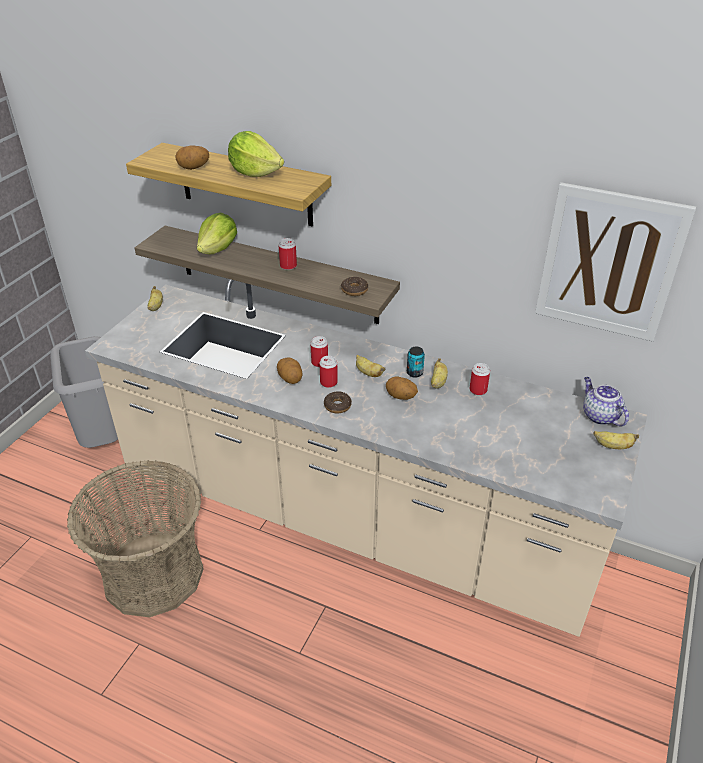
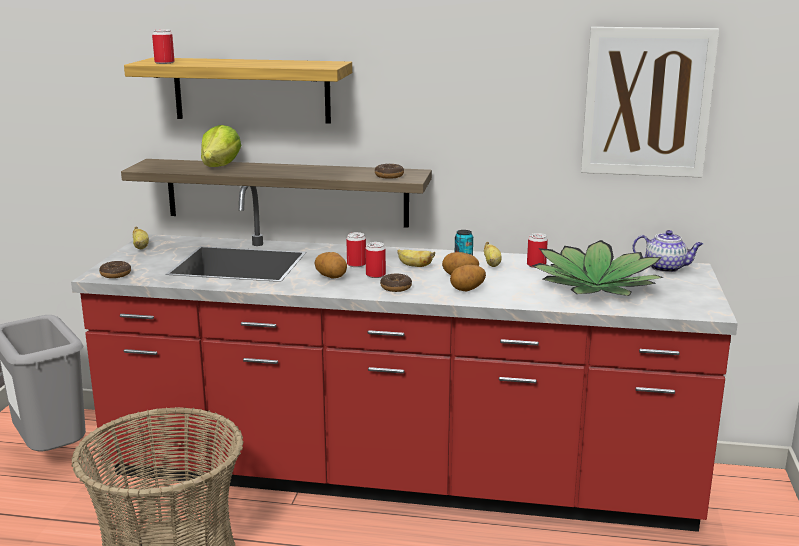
camera: 15 degrees left, 20 degrees down
(121, 345) = (115, 274): none -> donut
(194, 168) = (203, 63): potato -> potato (467, 290)
(255, 173) = (272, 62): lettuce -> none
(288, 266) = (306, 169): can -> can (164, 63)
(351, 519) = (399, 478): beige counter -> red counter
(518, 433) = (596, 285): none -> potted plant
(599, 416) = (666, 268): teapot -> teapot turned 150 degrees clockwise
(612, 446) = (692, 283): banana -> none

